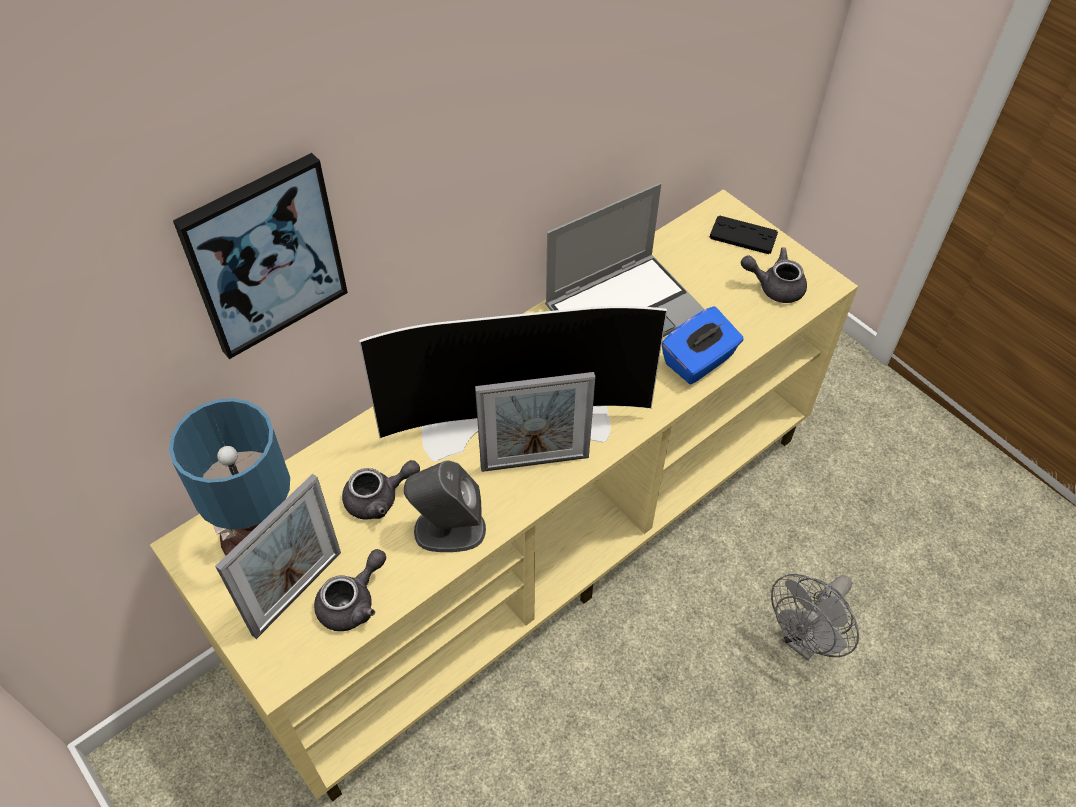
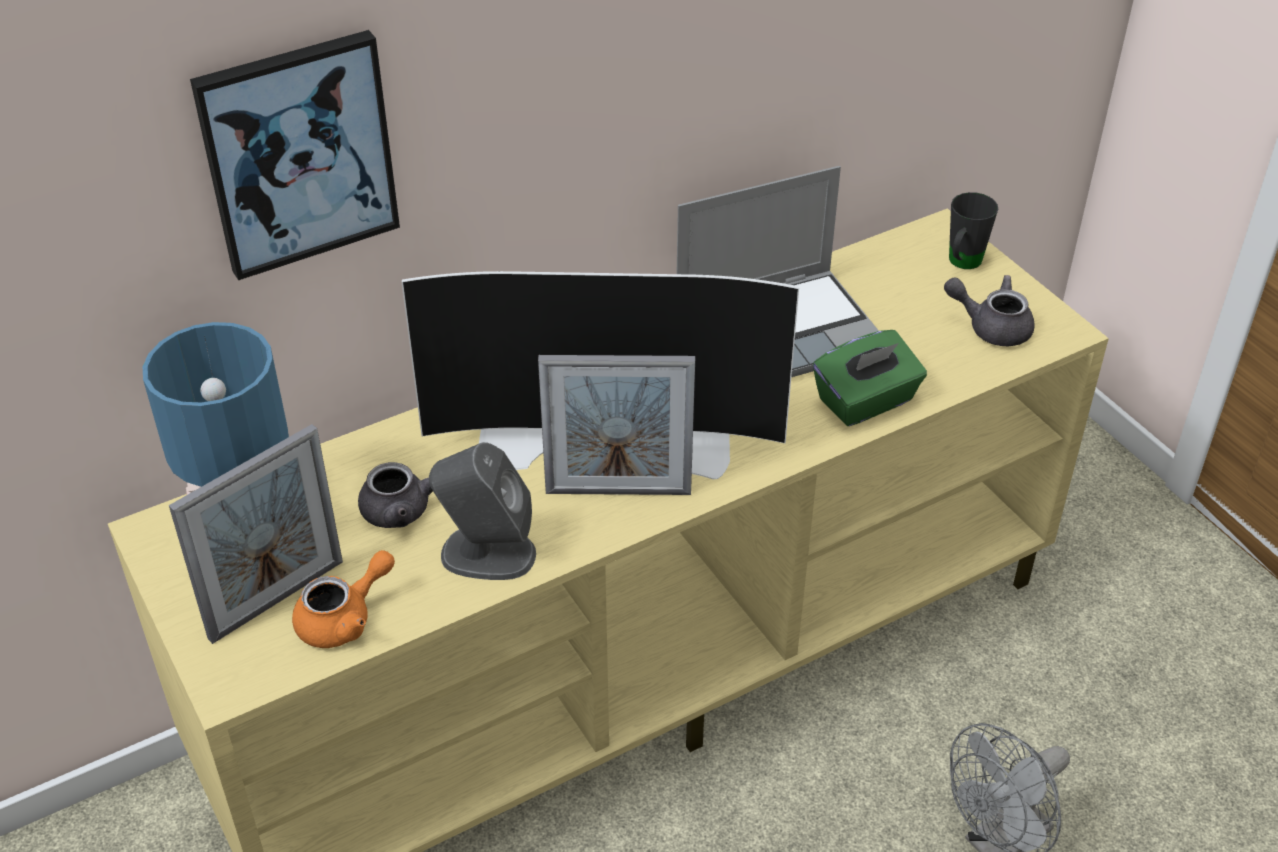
camera: 10 degrees right, 10 degrees down
(353, 602) = (344, 619): grey teapot -> orange teapot
(699, 361) = (866, 402): blue tissue box -> green tissue box
(743, 236) = (961, 264): black game controller -> black mug

